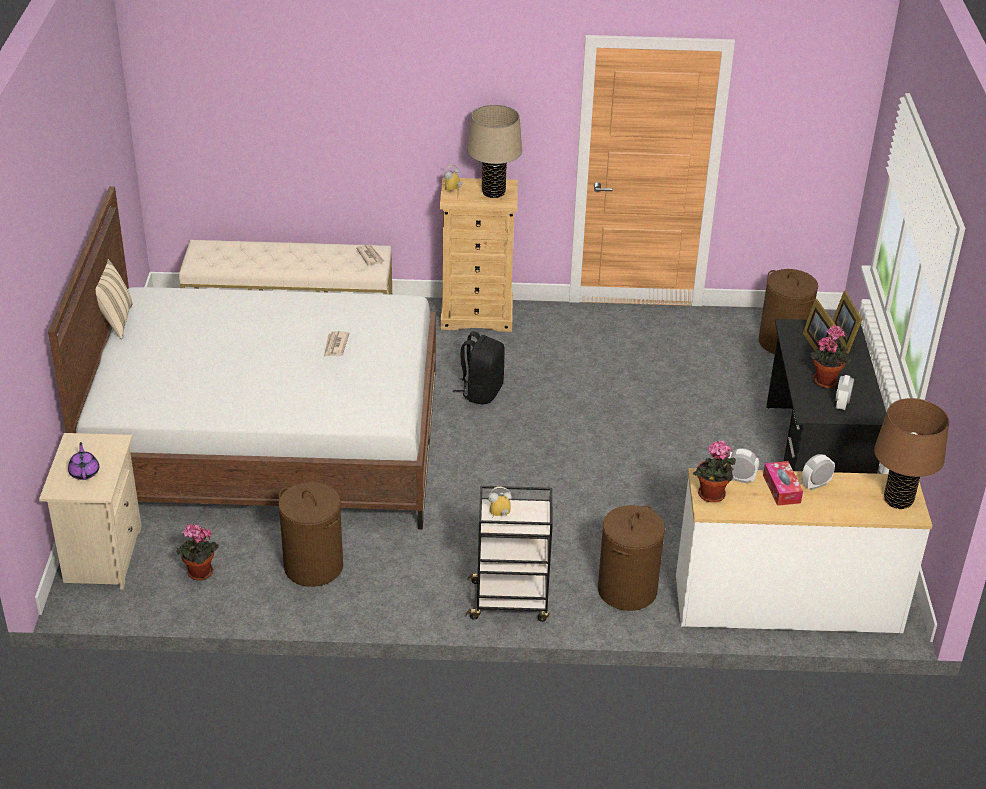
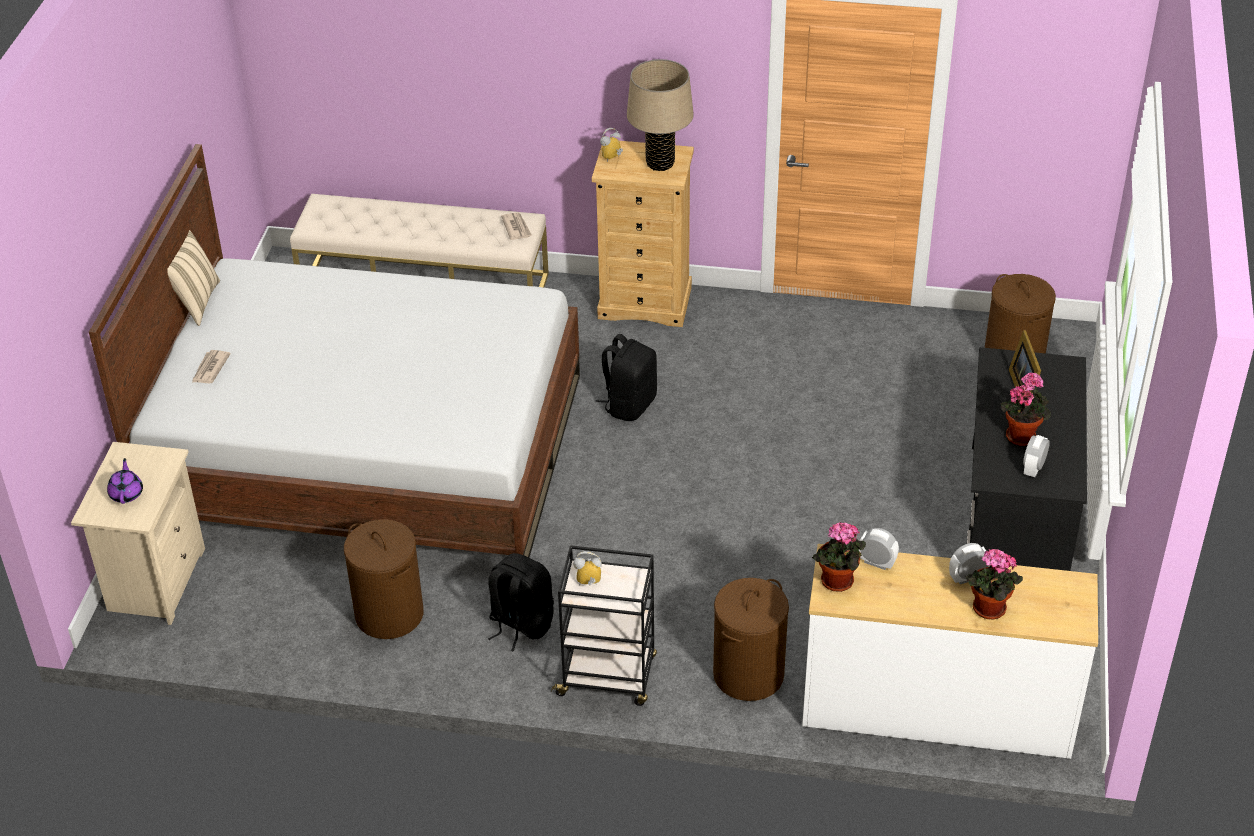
camera: 10 degrees right, 5 degrees up
(199, 574) = (258, 613): potted plant -> potted plant (987, 610)
(335, 345) = (442, 350): newspaper -> newspaper (210, 369)
(427, 566) = (520, 624): none -> black backpack
(781, 489) = (924, 580): tissue box -> none
(845, 337) = (1061, 378): picture frame -> none
(898, 500) = (1064, 606): brown table lamp -> none

